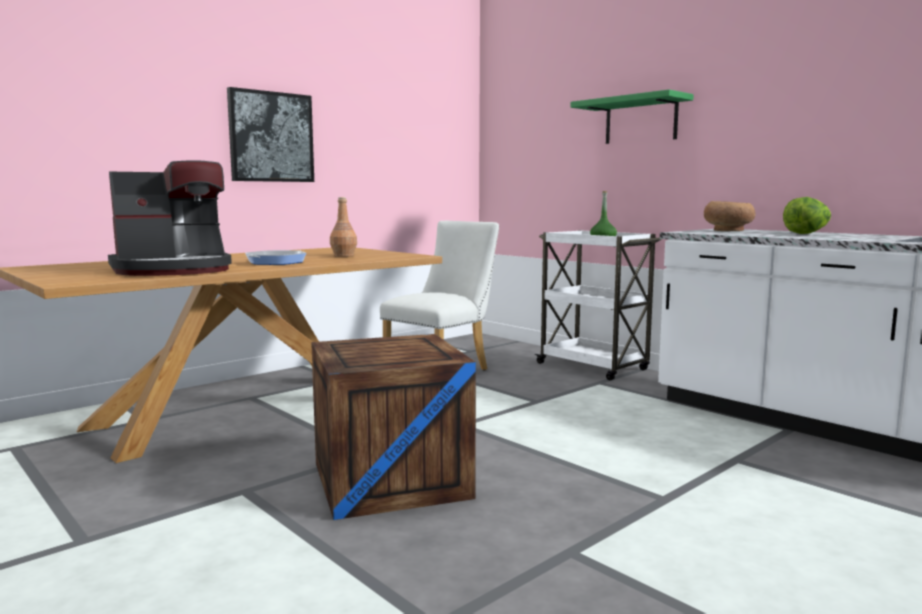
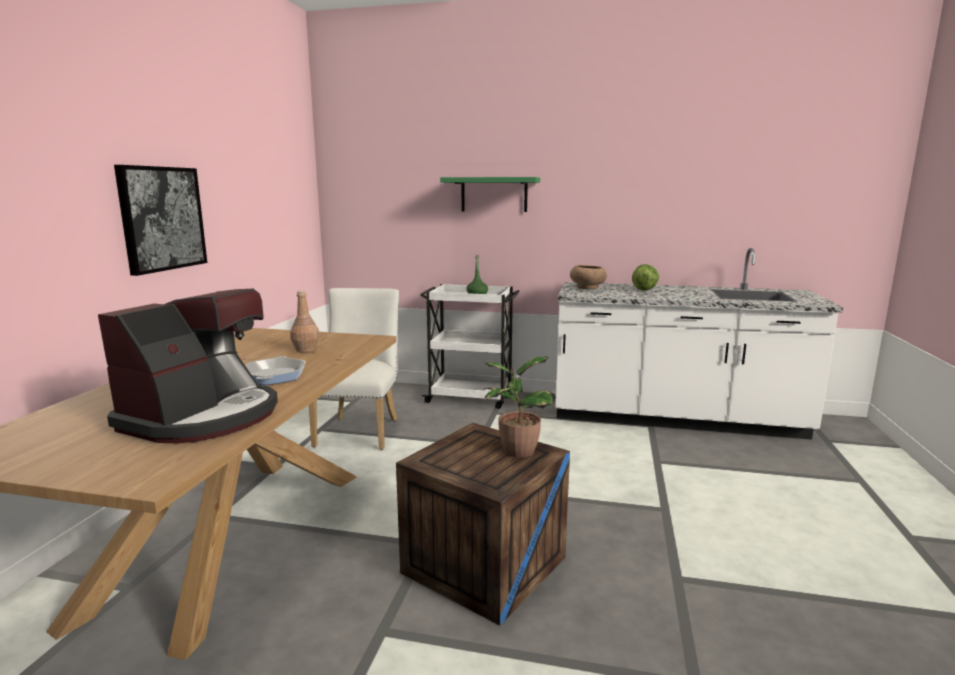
camera: 35 degrees left, 5 degrees up
(424, 353) = (516, 451): none -> potted plant

